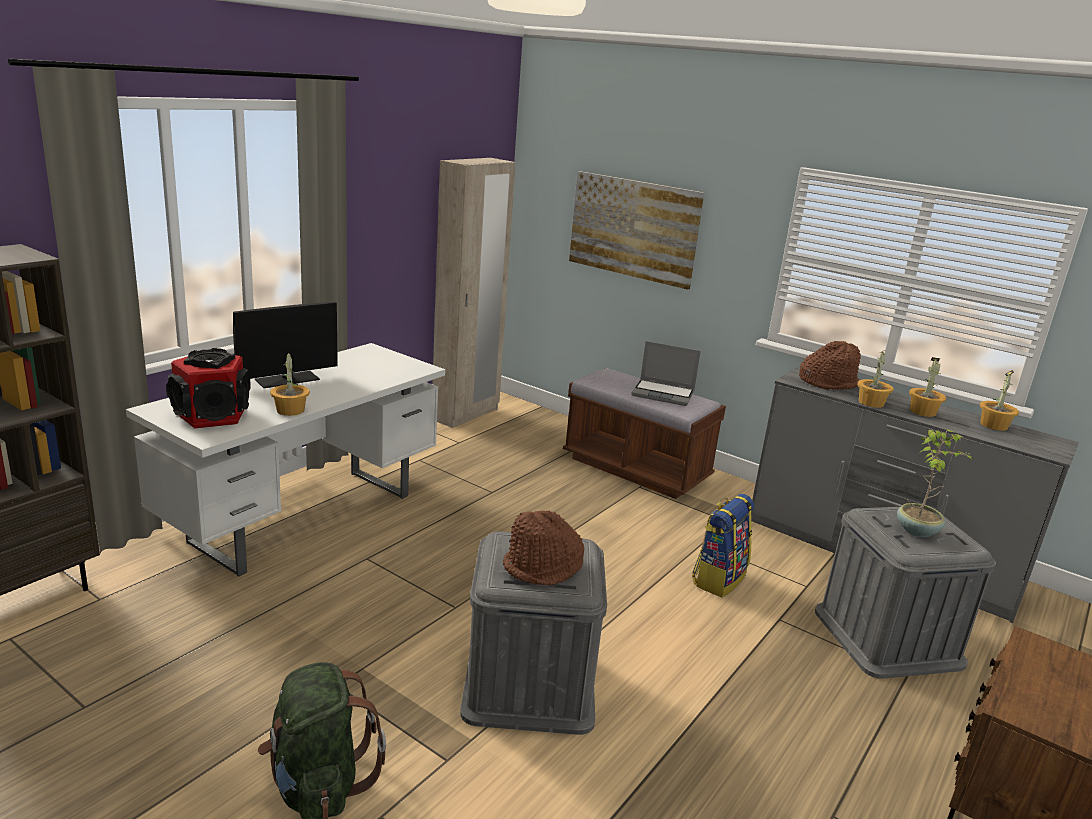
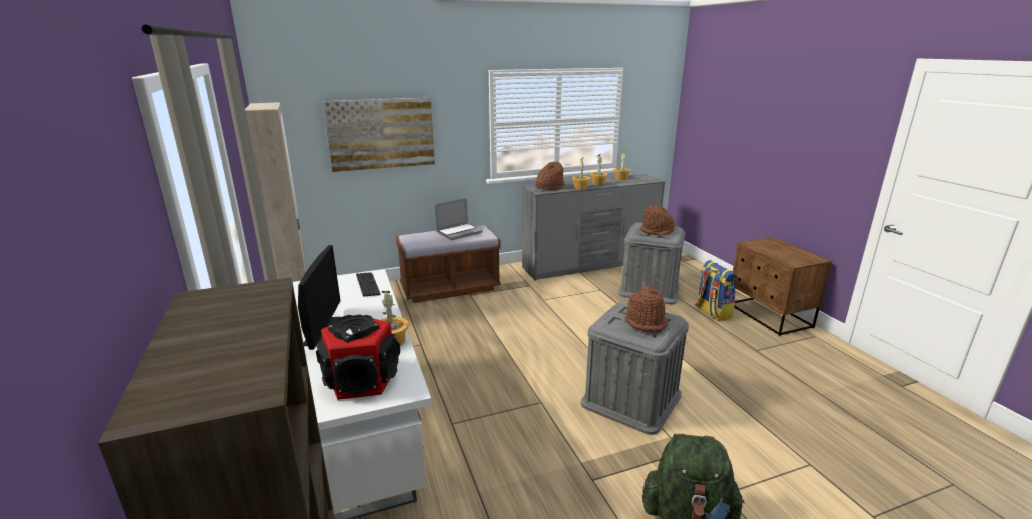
camera: 55 degrees left, 0 degrees up
(397, 372) = (368, 285): none -> keyboard
(718, 579) = (577, 308): backpack -> backpack (712, 312)
(918, 530) = (657, 231): potted plant -> brown hat

